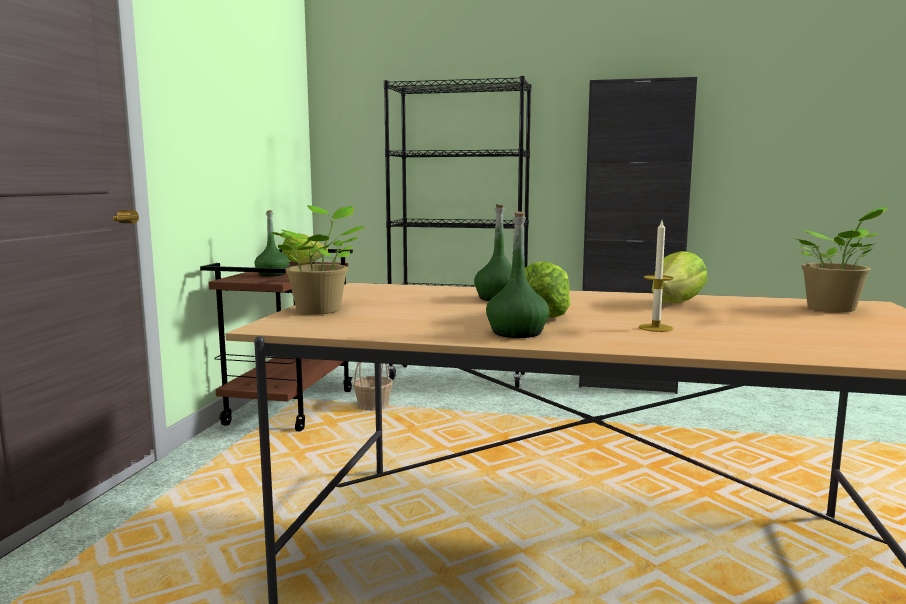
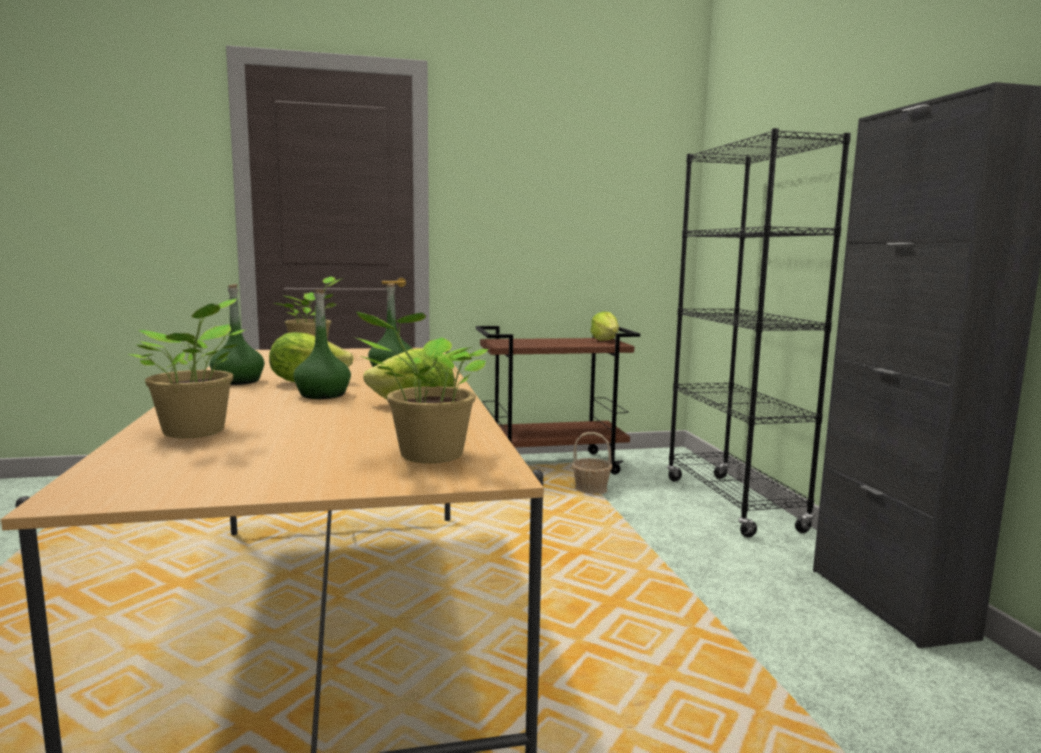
camera: 65 degrees right, 0 degrees up
(272, 274) = (530, 342): green bottle -> green bottle (323, 395)
(655, 328) = (268, 404): candle -> none
(780, 344) = (196, 432): none -> potted plant

